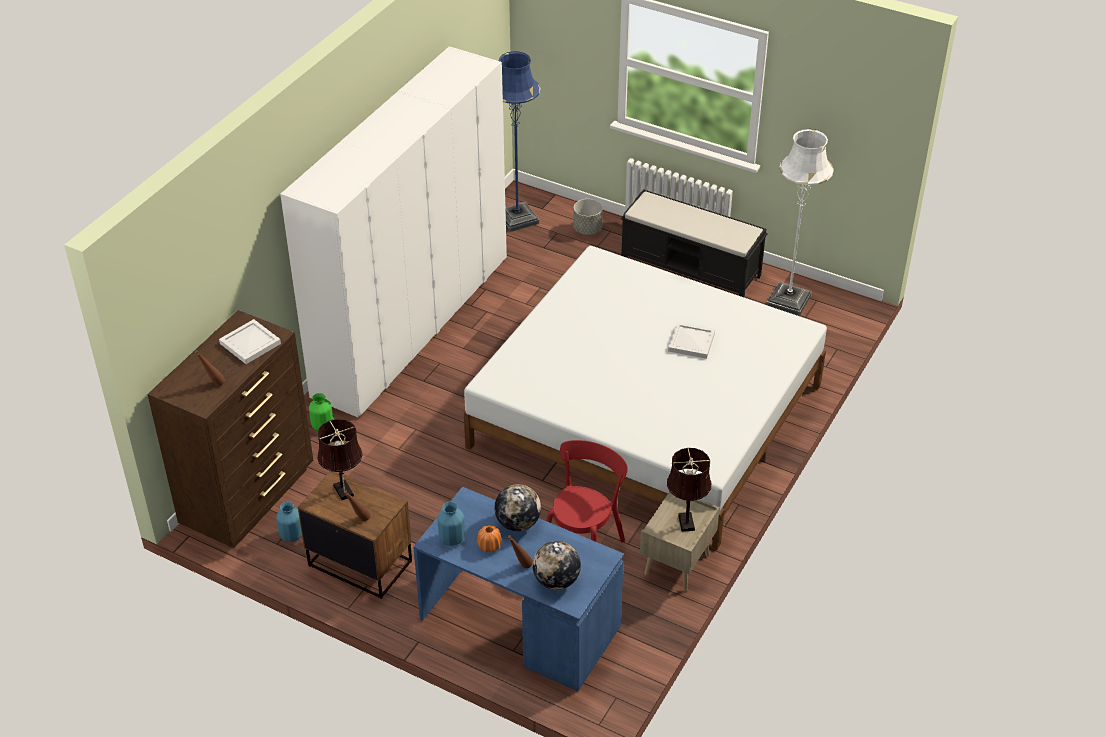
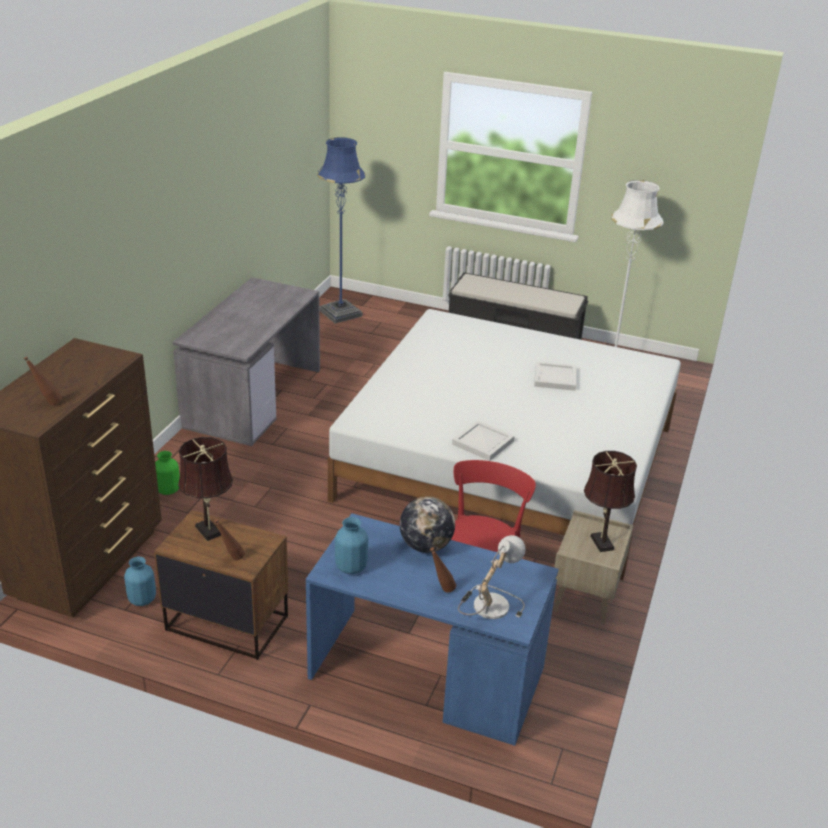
camera: 10 degrees left, 10 degrees down
(249, 343) = (89, 366): white tray -> white tray (482, 442)
(412, 324) = (253, 397): white wardrobe -> grey desk
(489, 545) = (398, 571): orange vase -> none
(556, 581) = (489, 603): globe -> table lamp
(587, 229) = (408, 318): grey planter -> none

